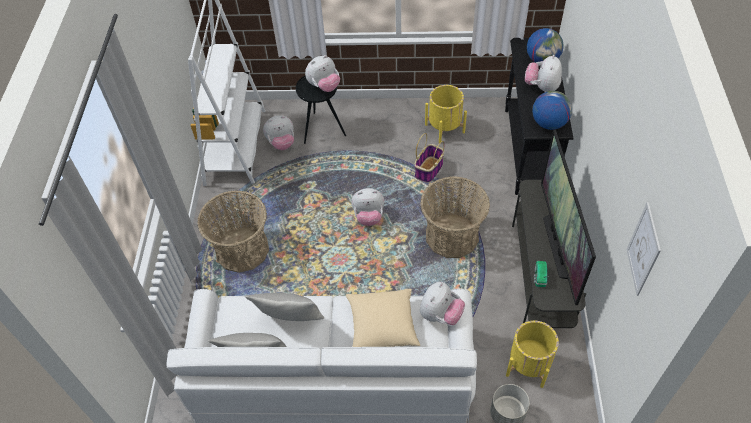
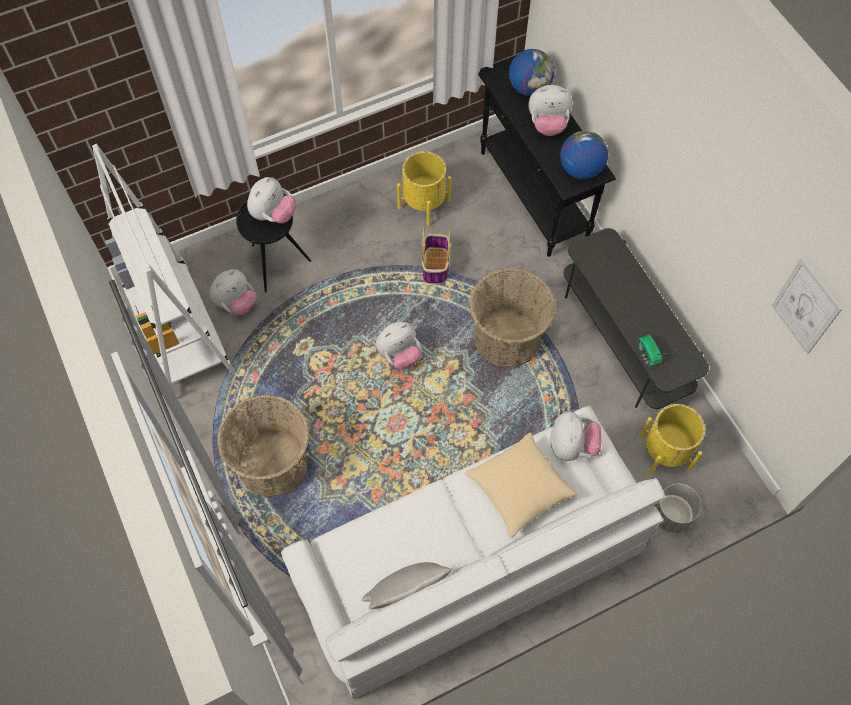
camera: 30 degrees left, 10 degrees up
(290, 321) = (415, 532): grey pillow -> none
(541, 87) = (548, 124): plush toy -> plush toy turned 75 degrees counterclockwise
(558, 246) = (648, 309): television -> none

